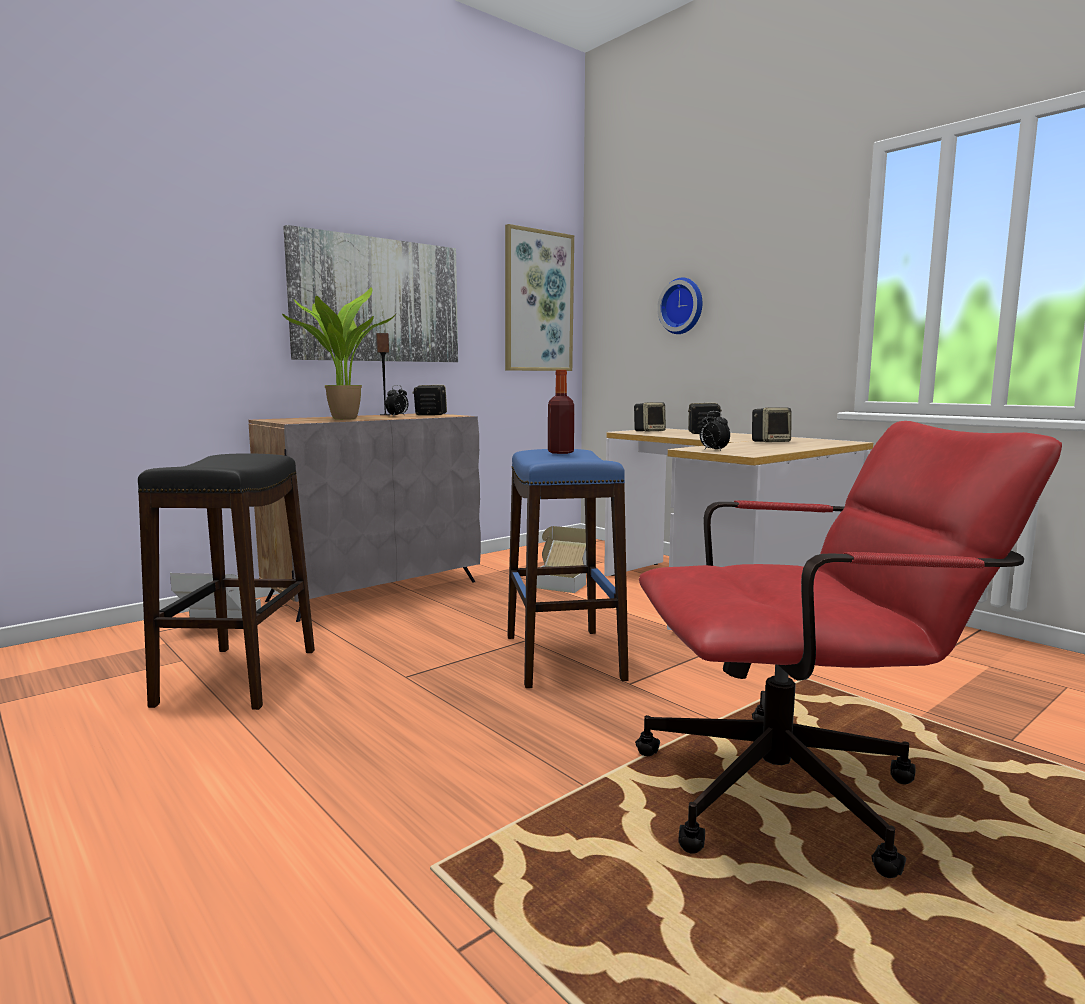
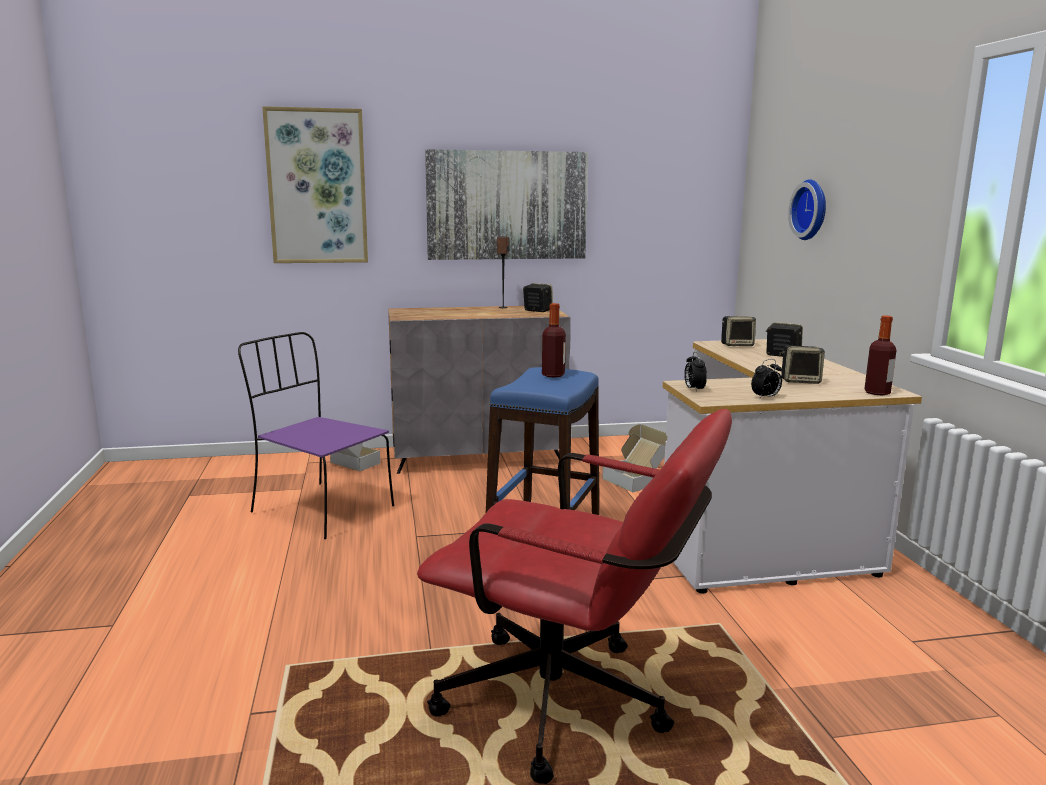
camera: 30 degrees right, 5 degrees up
(239, 676) = (320, 509): black stool -> purple chair
(342, 419) = (450, 314): potted plant -> none
(397, 416) = (505, 311): alarm clock -> alarm clock (765, 398)
(538, 301) = (684, 195): picture -> picture (317, 187)
(842, 442) = (877, 392): none -> bottle

